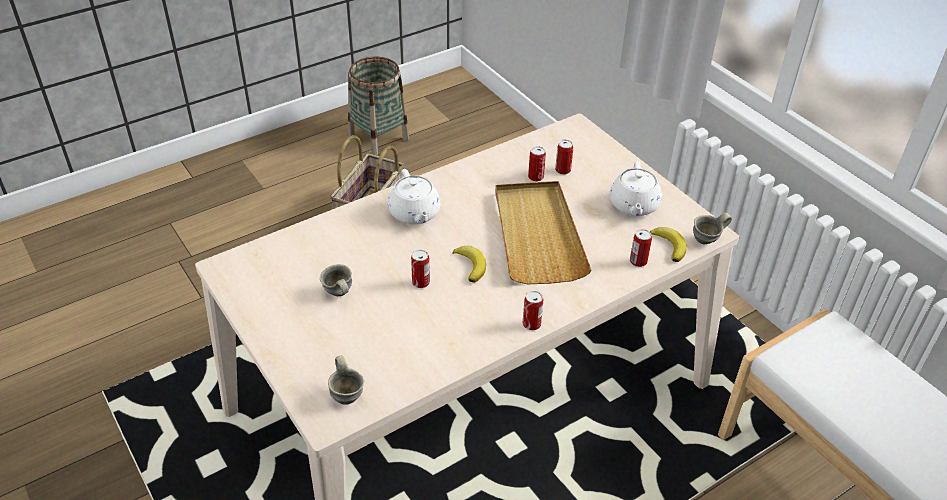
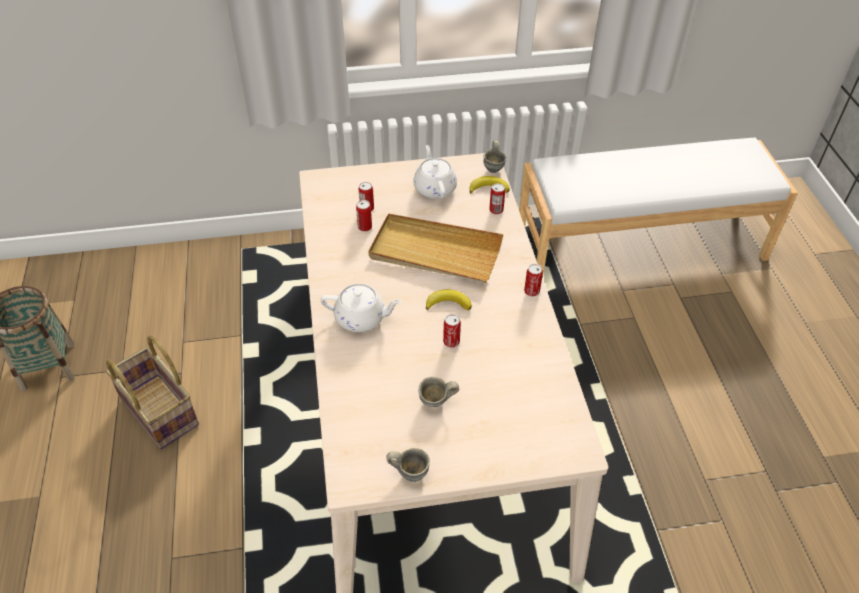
camera: 65 degrees left, 5 degrees up
(348, 394) = (557, 429): grey mug -> grey mug (410, 472)
(633, 206) = (434, 188): white teapot -> white teapot turned 135 degrees counterclockwise

